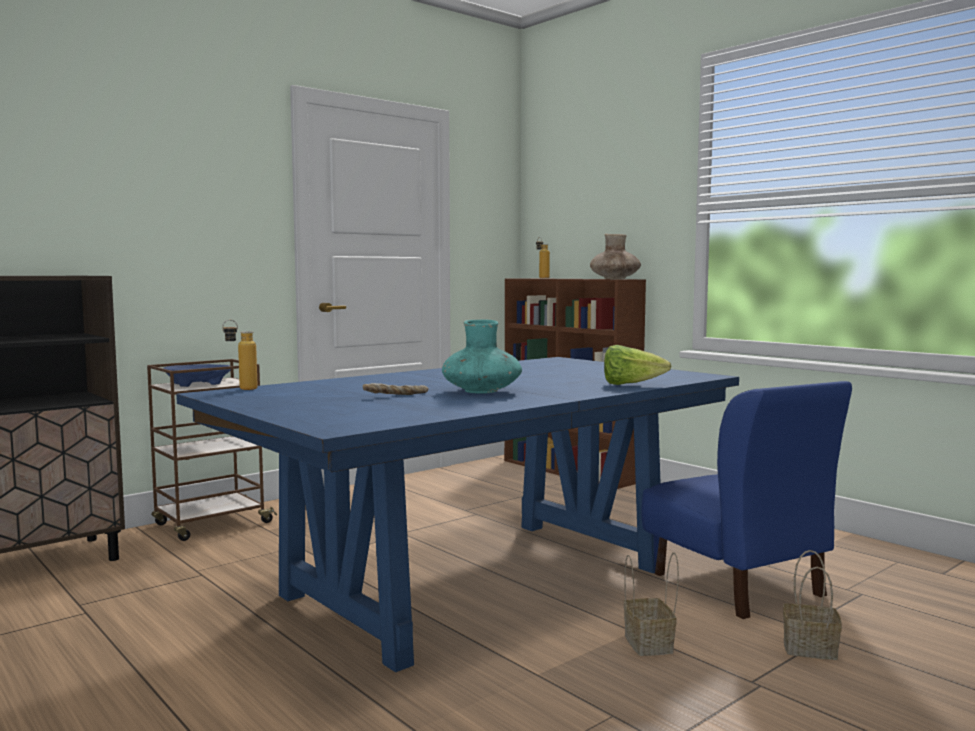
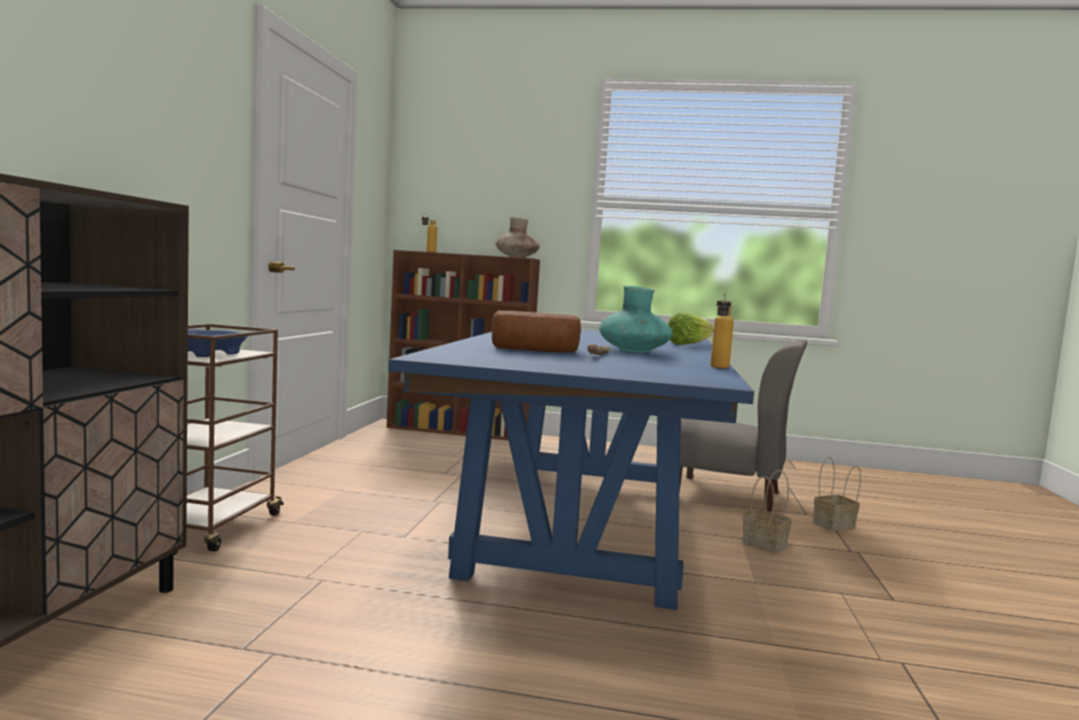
camera: 40 degrees left, 0 degrees up
(241, 389) = (433, 353): bottle -> bottle (718, 368)
(360, 389) = (534, 351): none -> bread
(737, 585) = (727, 495): blue chair -> grey chair

